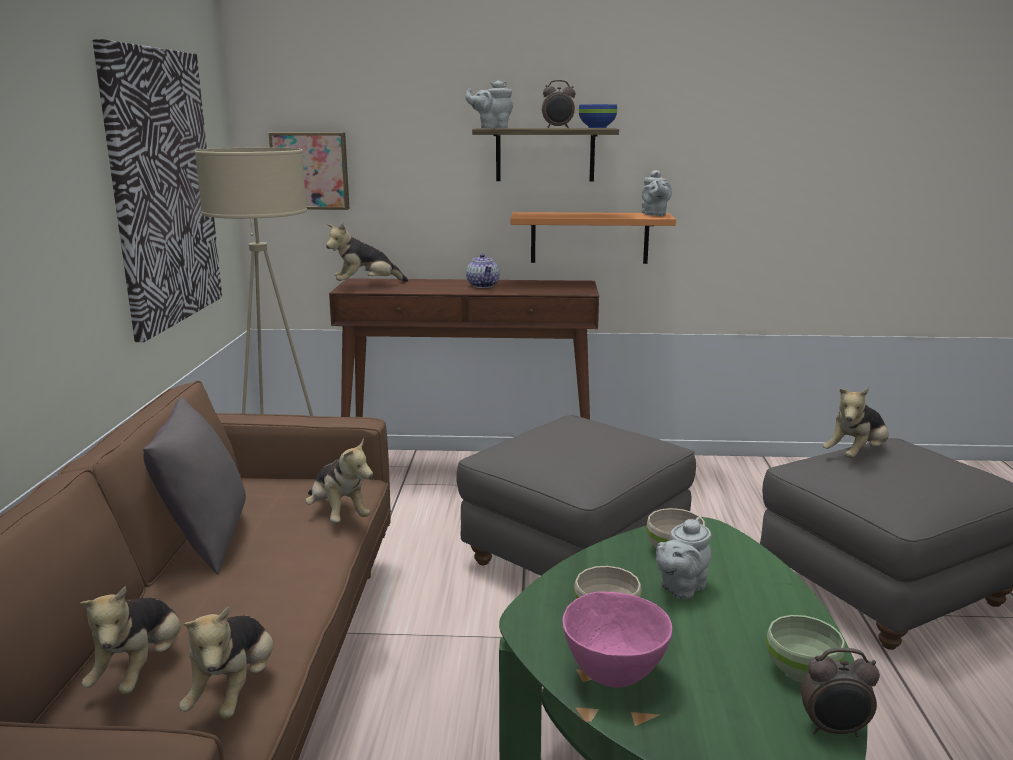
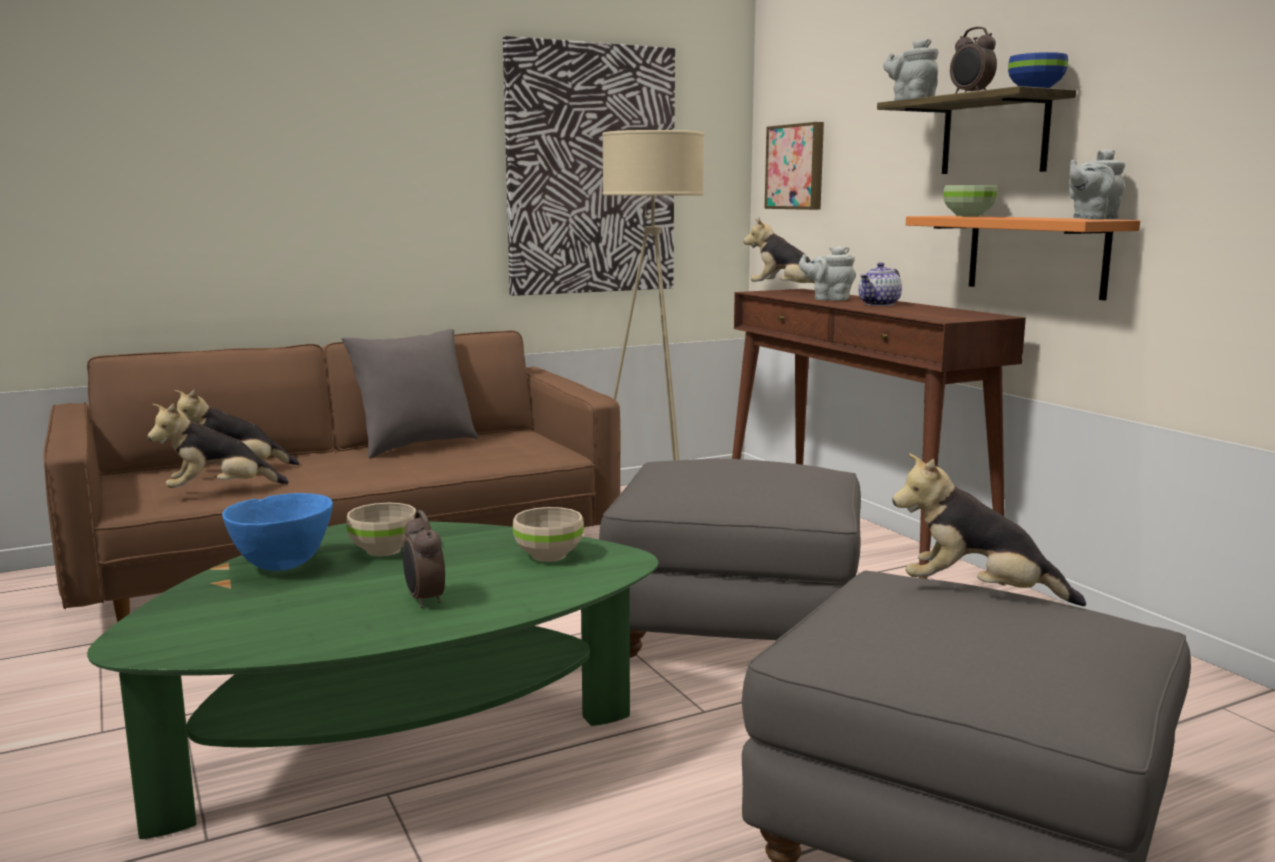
camera: 60 degrees right, 5 degrees down
(338, 515) = (499, 462): plush toy -> none
(613, 676) = (281, 566): pink bowl -> blue bowl
(680, 588) = (466, 568): grey teapot -> grey teapot (828, 299)
(800, 671) = (335, 630): green bowl -> green bowl (967, 216)
(834, 730) = (234, 652): alarm clock -> alarm clock (424, 600)

